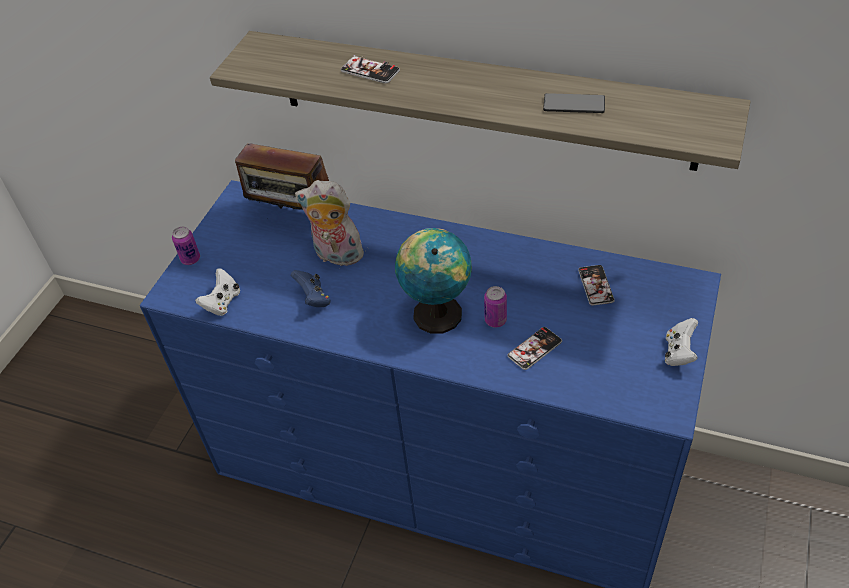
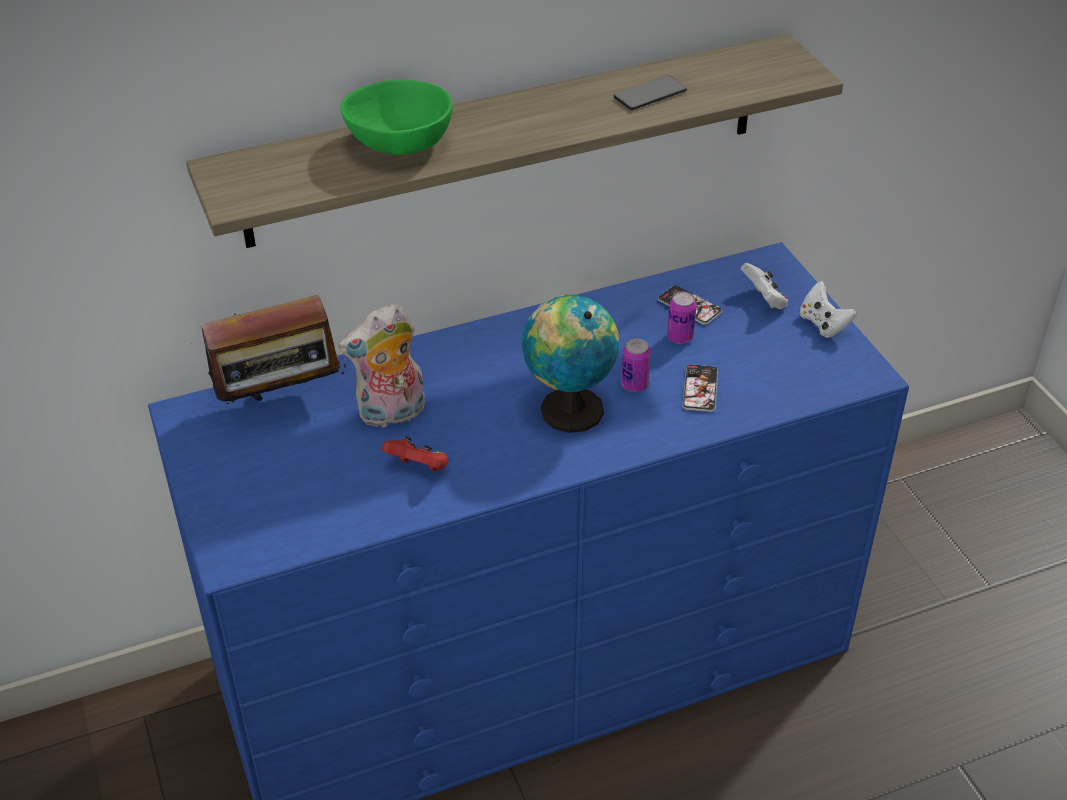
camera: 45 degrees left, 5 degrees down
(190, 259) = (210, 510): can -> can (680, 337)
(222, 302) = (314, 530): white game controller -> white game controller (764, 300)
(313, 298) = (419, 467): blue game controller -> red game controller
(370, 71) = (401, 144): phone -> green bowl

